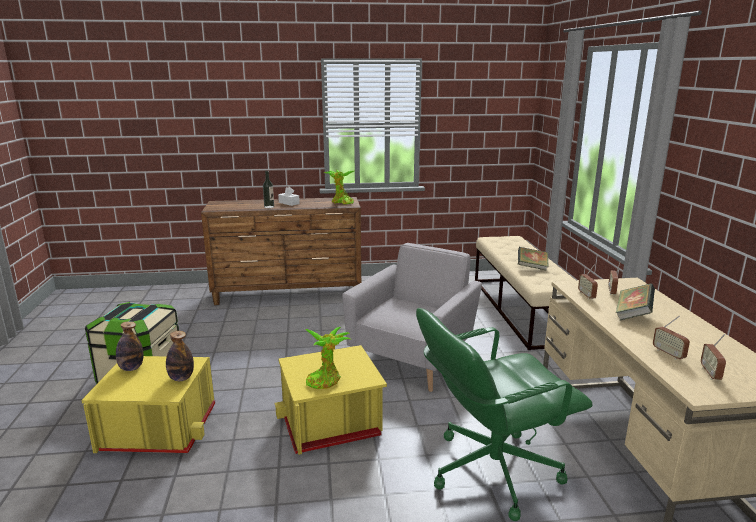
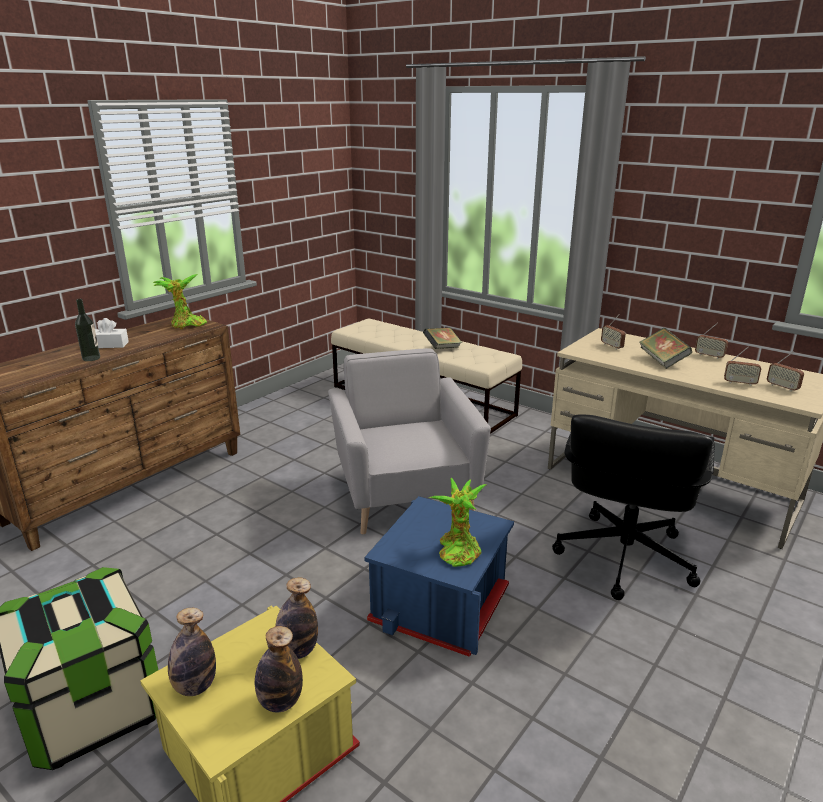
camera: 45 degrees left, 5 degrees up
(142, 391) = (280, 702): none -> bottle
(331, 422) = (442, 603): yellow storage box -> blue storage box
(492, 470) = (622, 557): green office chair -> black office chair
(586, 295) = (605, 356): radio -> radio (709, 356)

